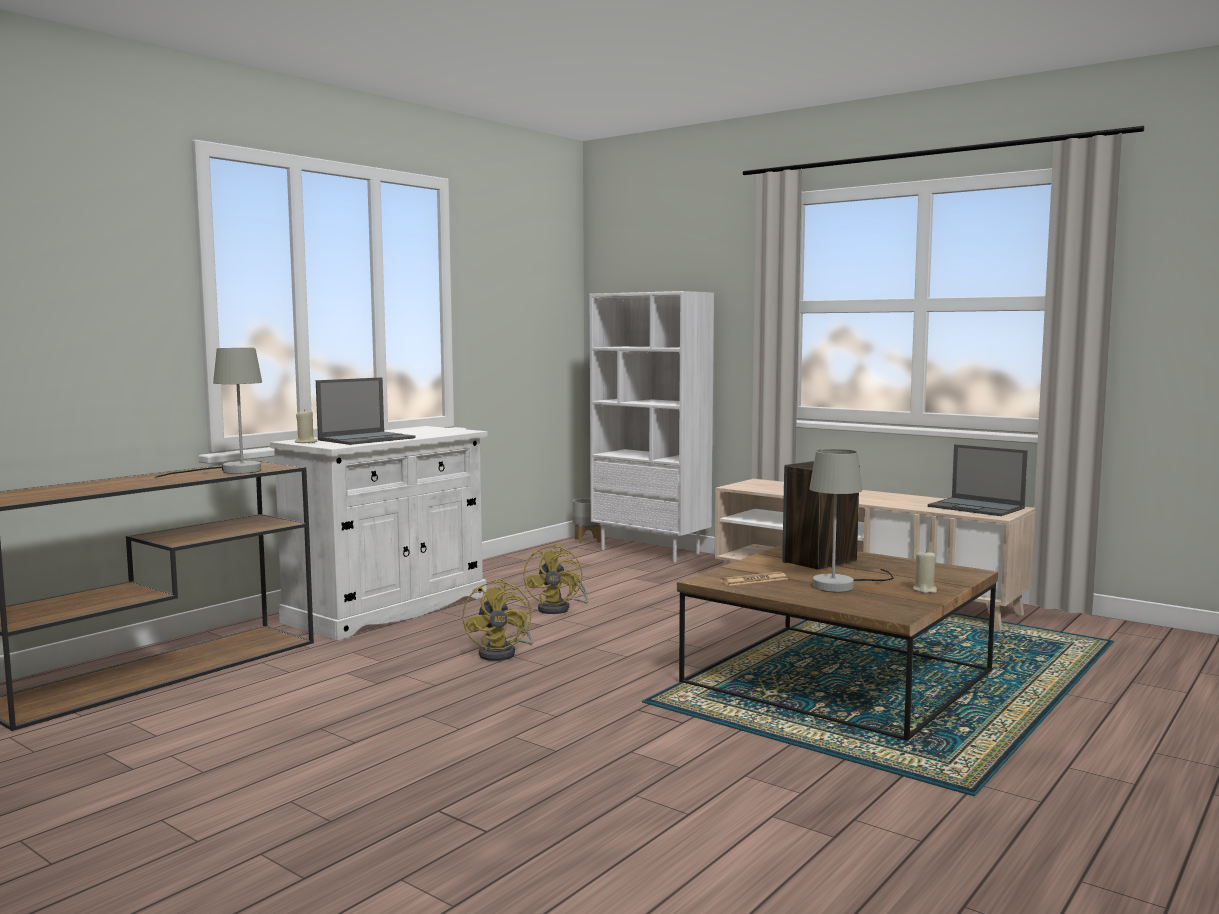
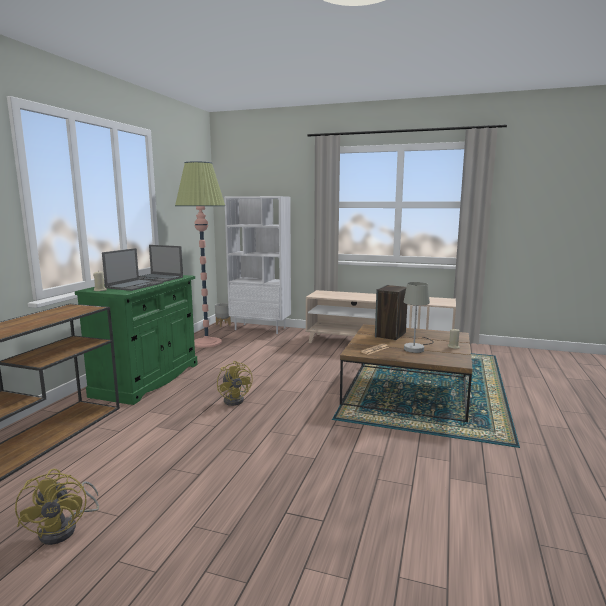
camera: 20 degrees left, 5 degrees up
(229, 471) = (64, 314): grey table lamp -> none
(388, 609) = (147, 379): white cabinet -> green cabinet
(532, 565) = (206, 343): none -> floor lamp
(560, 609) = (243, 368): yellow fan -> yellow fan (65, 528)
(977, 507) = (433, 300): laptop -> laptop (157, 278)

